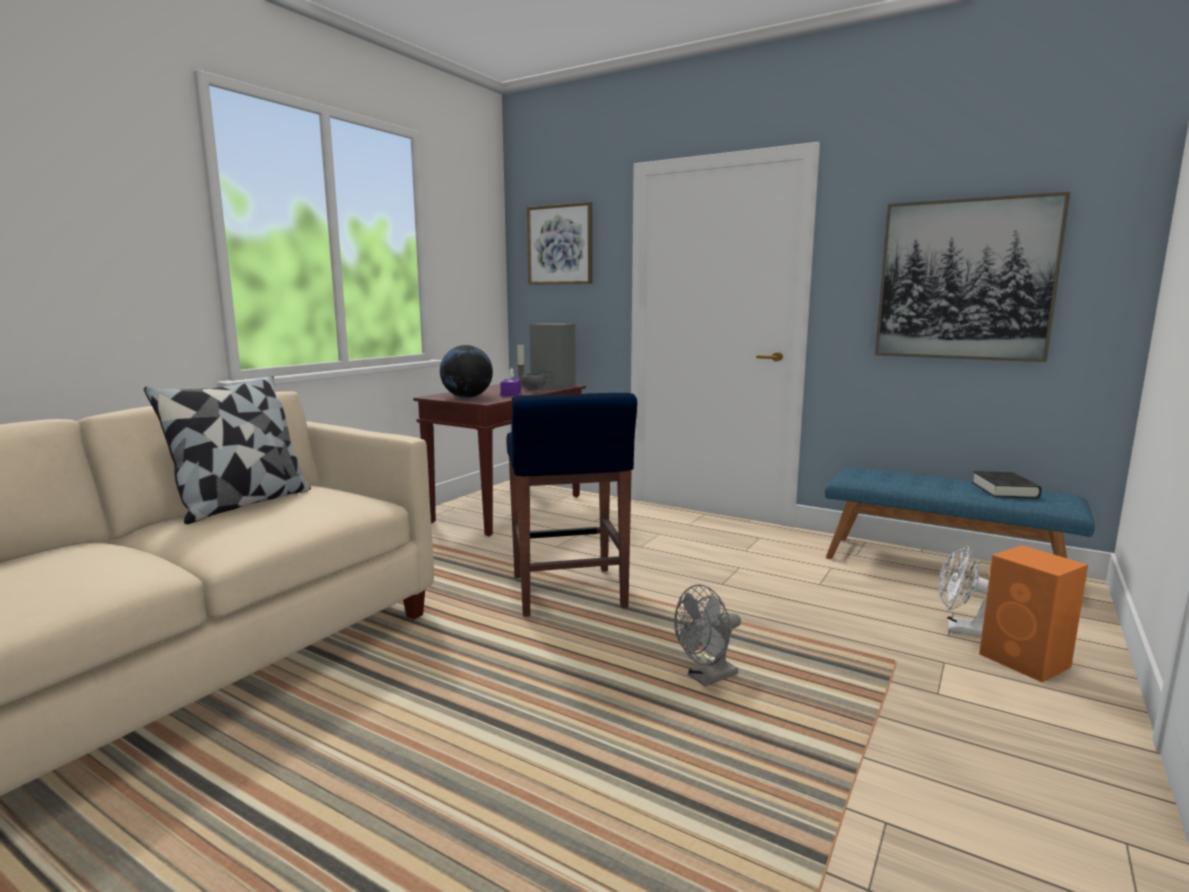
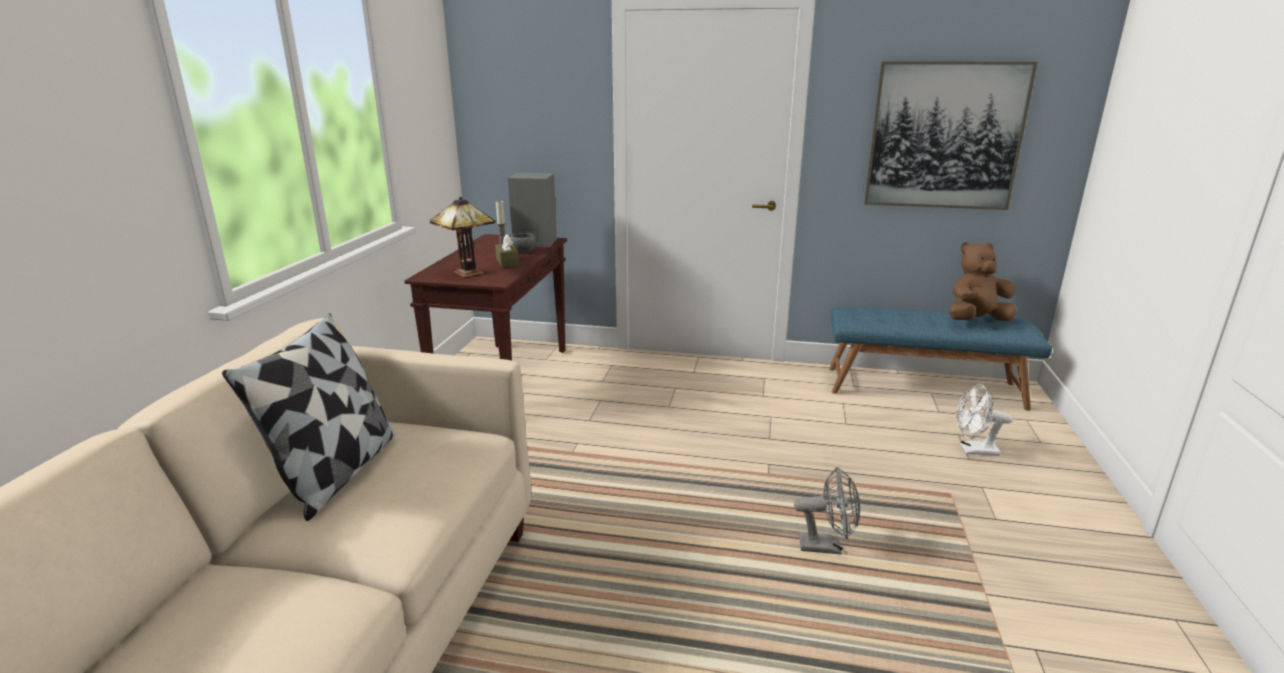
camera: 20 degrees left, 10 degrees up
(467, 397) = (467, 273): globe -> table lamp
(511, 394) = (507, 262): purple tissue box -> brown tissue box
(560, 245) = (523, 81): picture -> none
(568, 592) = (643, 476): blue stool -> none
(707, 678) = (827, 546): grey fan -> grey fan turned 120 degrees counterclockwise
(1004, 490) = (975, 321): black book -> brown plush toy
(1026, 661) = (1032, 473): orange speaker -> none

